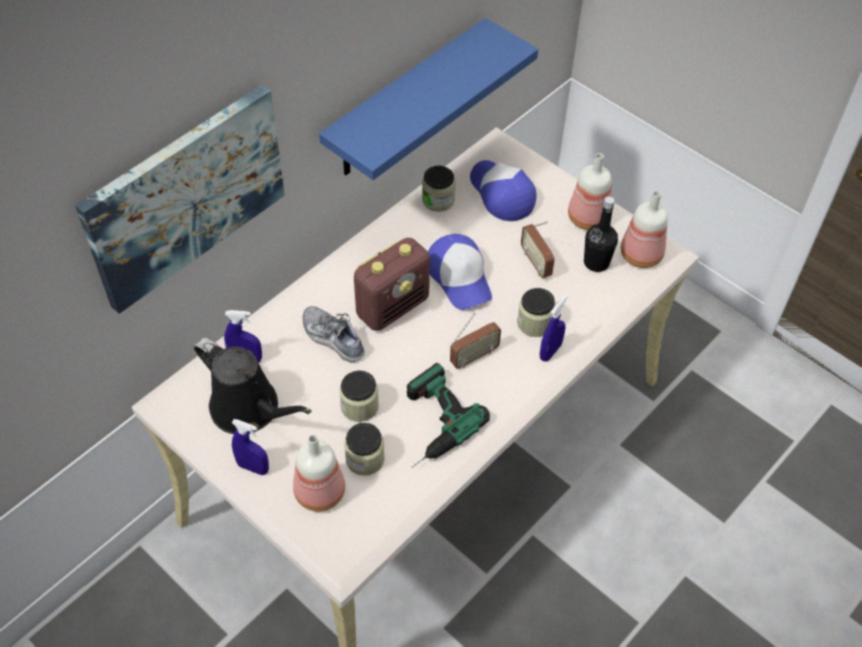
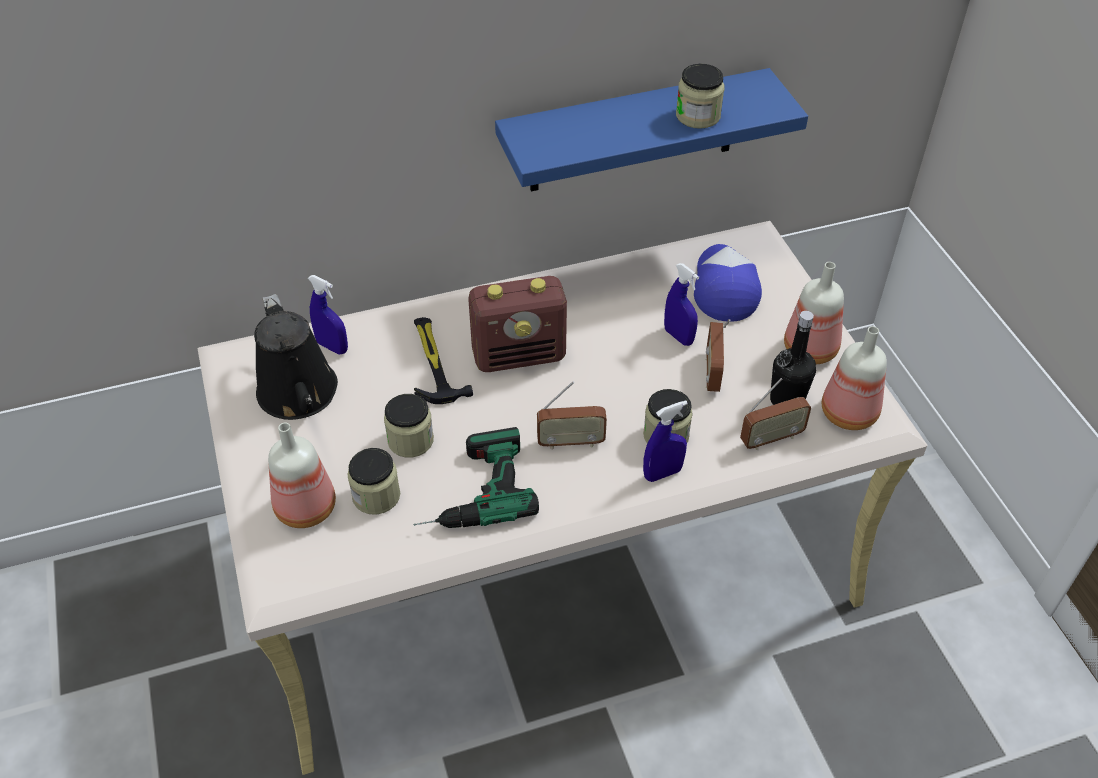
camera: 30 degrees right, 5 degrees down
(185, 196) = (293, 122): picture -> none
(253, 467) = (260, 453): blue spray bottle -> blue spray bottle (678, 336)
(333, 339) = (433, 362): shoe -> hammer
(438, 200) = (647, 268): jar -> jar (698, 116)
(460, 277) = (614, 354): cap -> none
(604, 295) = (771, 438): none -> radio

